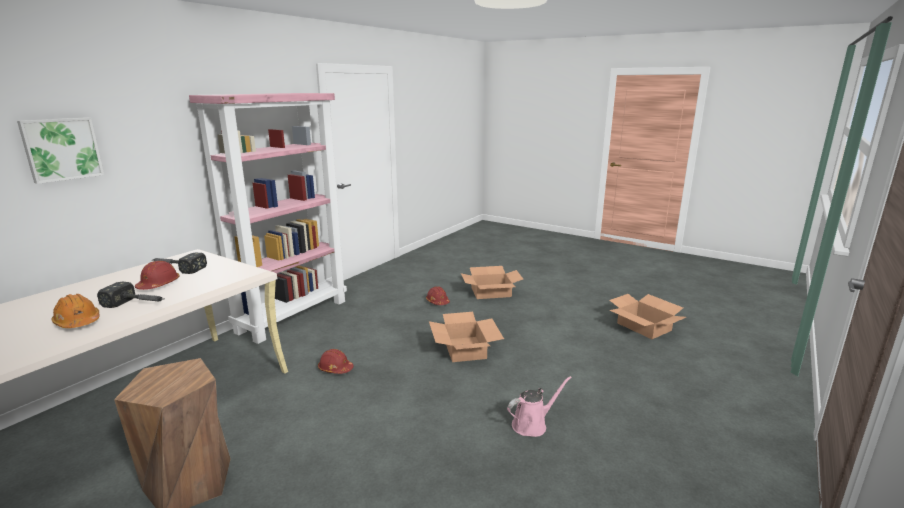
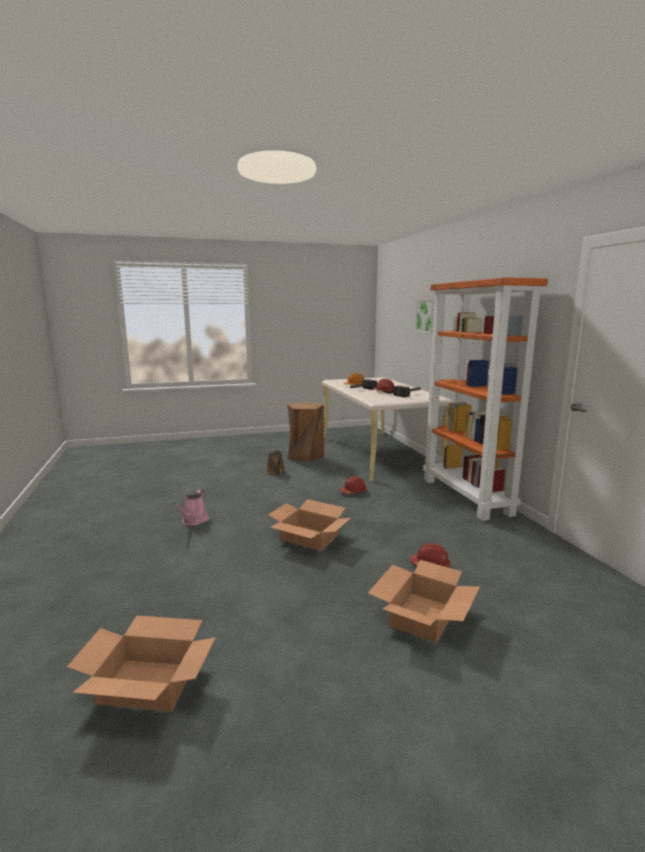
camera: 130 degrees right, 5 degrees down
(293, 316) = (467, 497): pink bookcase -> orange bookcase
(311, 464) = (276, 472): none -> brown watering can

